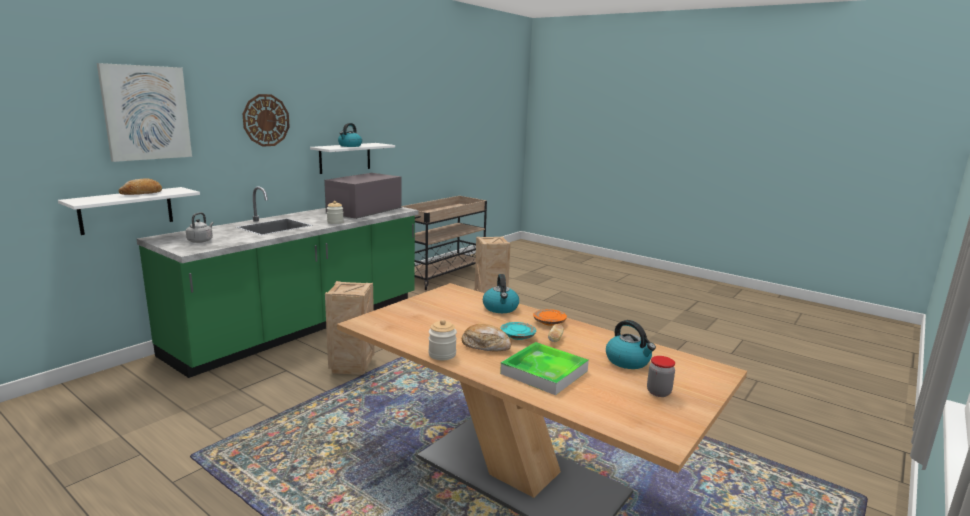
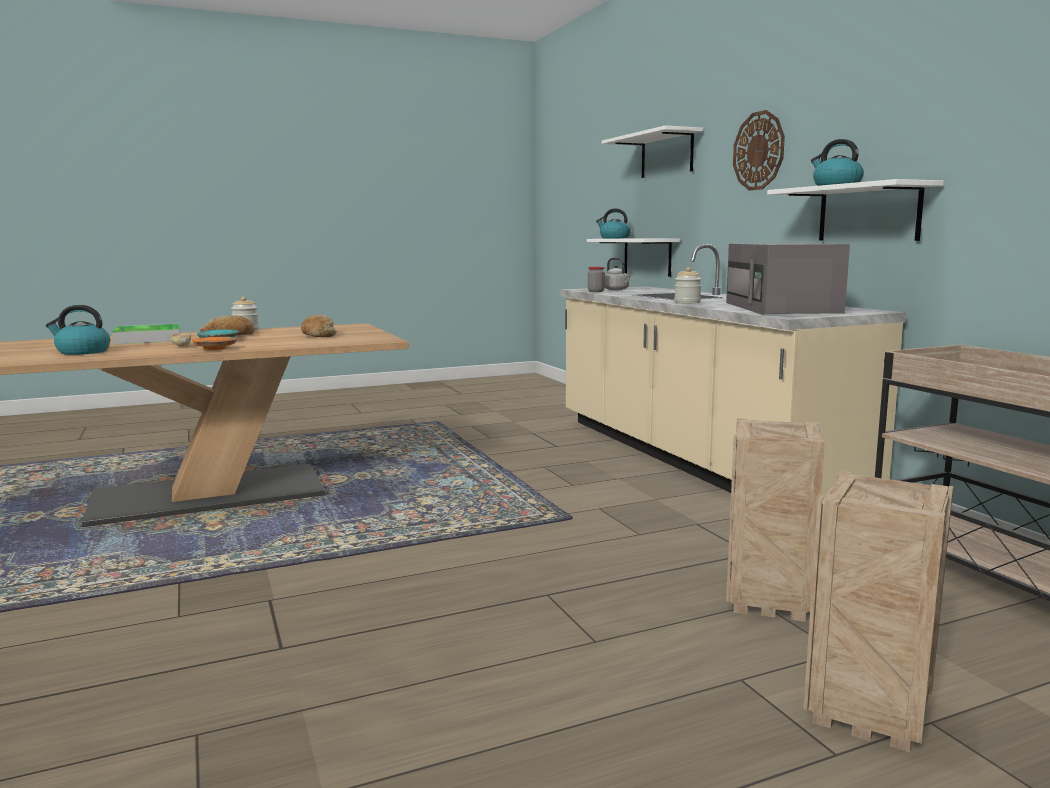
camera: 120 degrees right, 5 degrees down
(142, 194) = (636, 238): bread -> bread (319, 335)
(146, 113) = (666, 155): picture -> white shelf
(302, 325) = (693, 458): green counter -> beige counter
(351, 366) = (534, 467): crate -> crate (870, 714)
(364, 210) = (781, 308): grey microwave -> grey microwave turned 150 degrees counterclockwise
(500, 308) = (290, 344): kettle -> kettle (614, 238)
(658, 392) = (30, 349): jar -> jar (596, 291)

